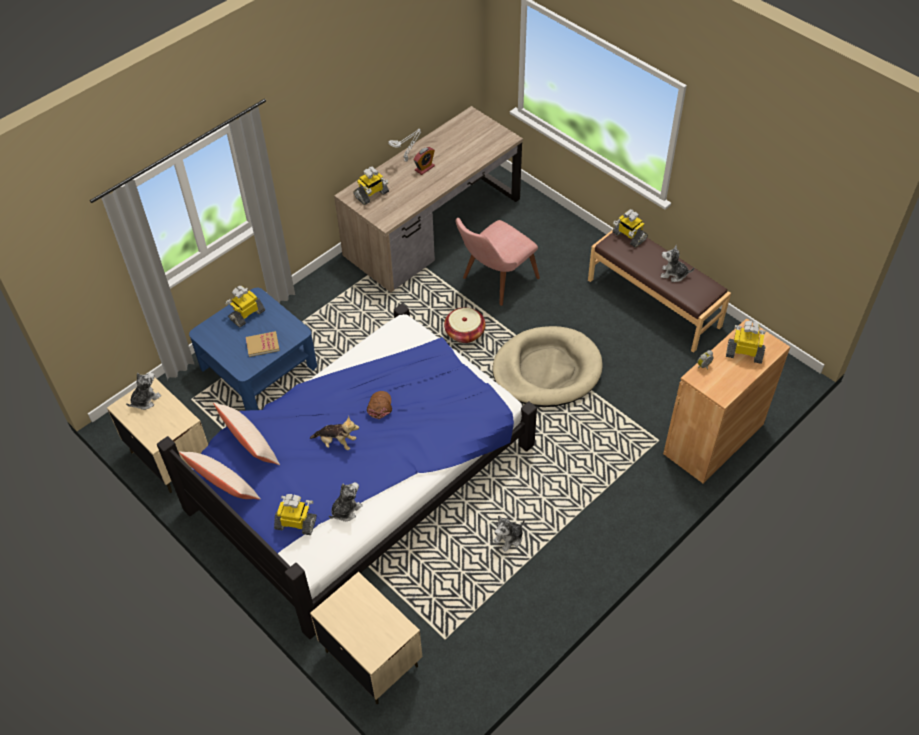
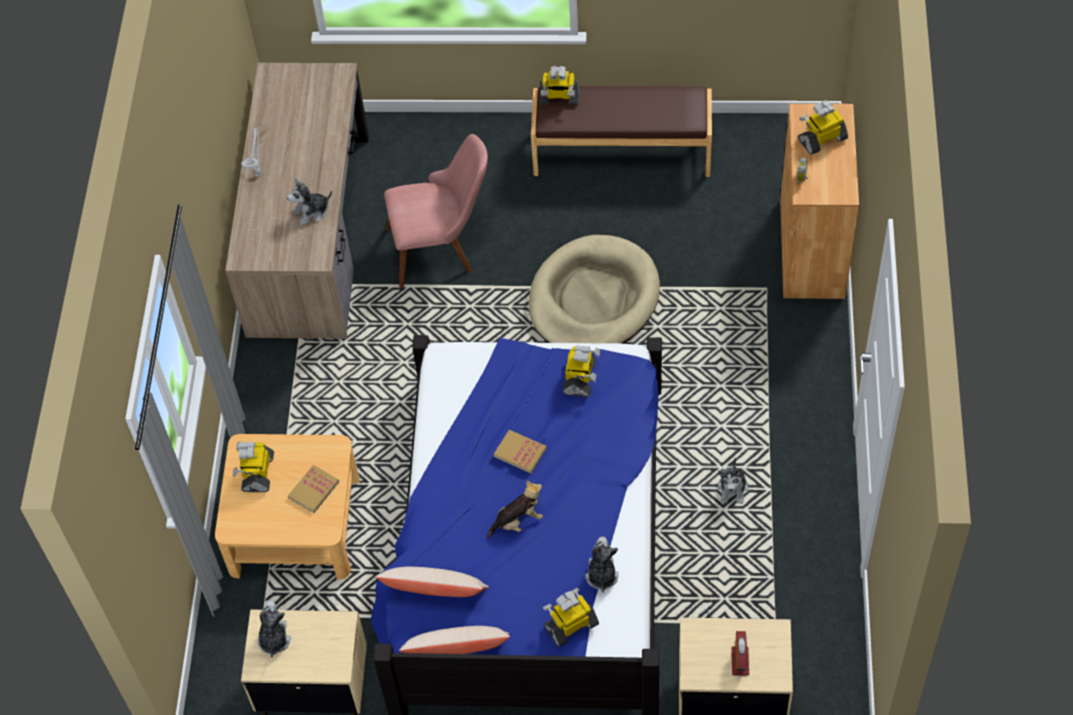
camera: 40 degrees left, 5 degrees up
(258, 367) = (295, 525): blue coffee table -> beige coffee table
(371, 195) = (267, 240): toy robot -> toy robot (580, 378)
(380, 406) = (520, 452): brown cap -> book
(424, 168) = (289, 169): alarm clock -> alarm clock (740, 661)
(465, 332) = (471, 322): basket -> none
(494, 282) = (442, 247): pink chair -> pink chair turned 105 degrees counterclockwise
(673, 274) = (642, 107): plush toy -> plush toy (312, 212)

